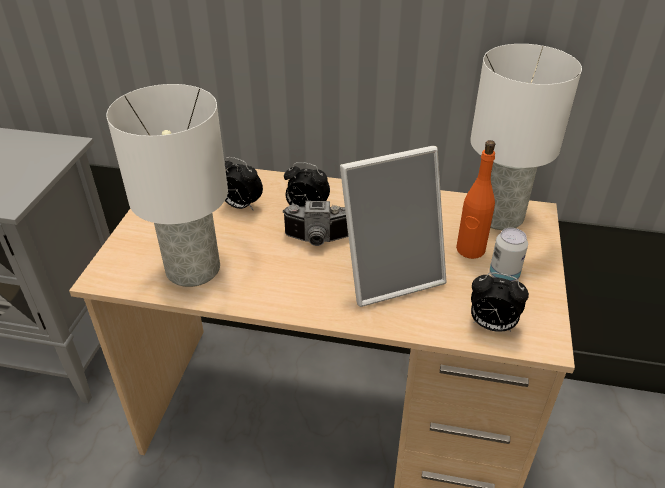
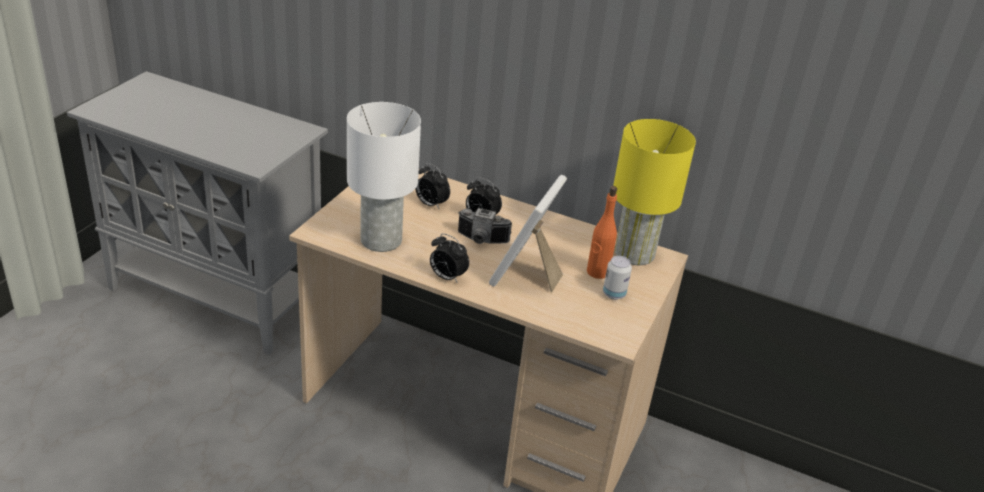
camera: 10 degrees right, 5 degrees down
(389, 274) = (526, 274): picture frame -> picture frame turned 120 degrees clockwise
(491, 325) = (586, 322): alarm clock -> alarm clock (447, 277)
(497, 216) = (633, 254): white table lamp -> yellow table lamp

